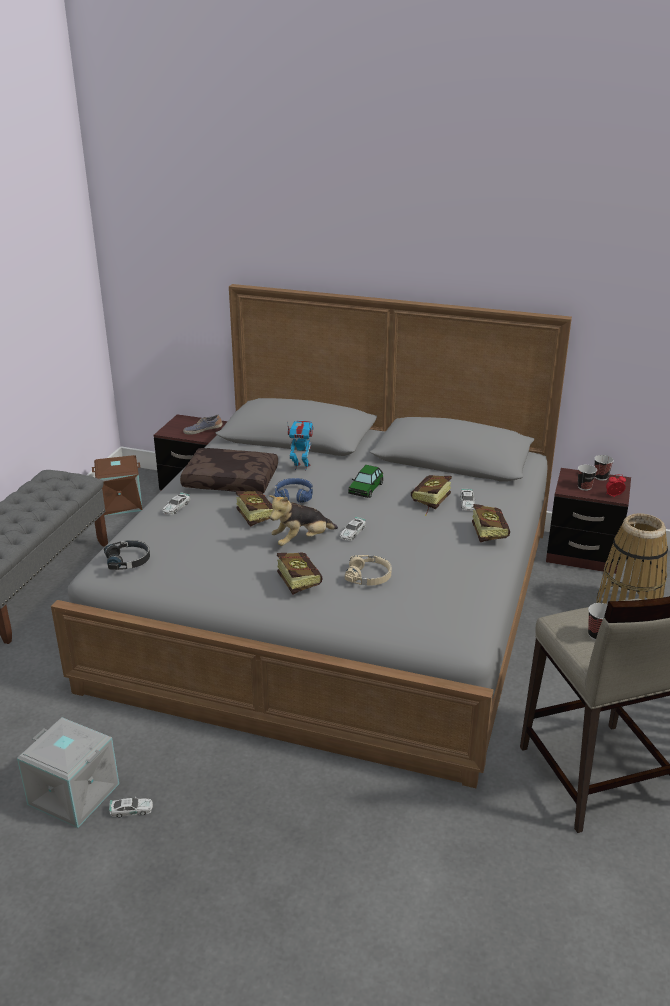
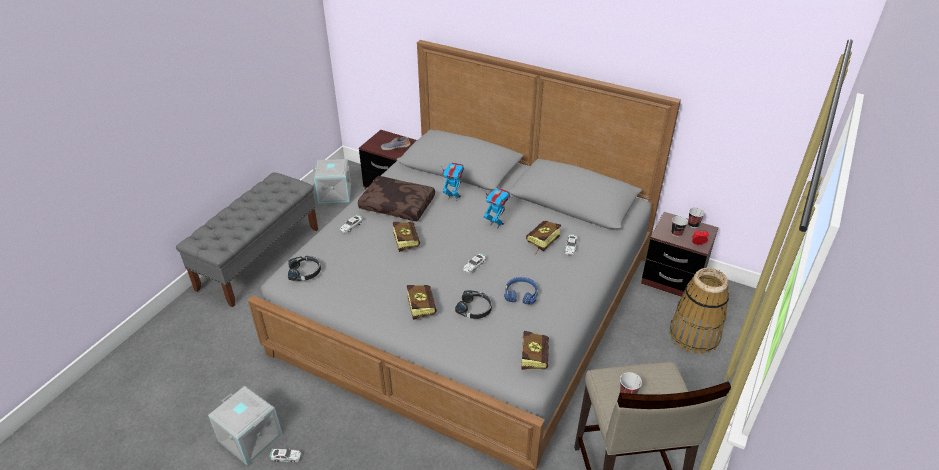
camera: 10 degrees right, 10 degrees up
(121, 502) = (335, 193): brown storage box -> grey storage box
(294, 495) = (440, 224): blue headphones -> blue headphones (521, 294)
(301, 540) = (434, 268): plush toy -> none
(366, 489) = (496, 224): toy car -> toy robot
(369, 576) = (475, 309): beige headphones -> black headphones
(488, 532) = (578, 277): book -> book (534, 355)

